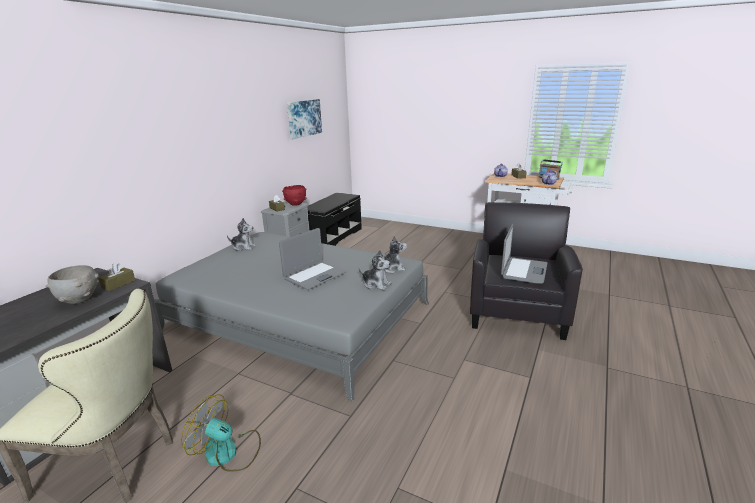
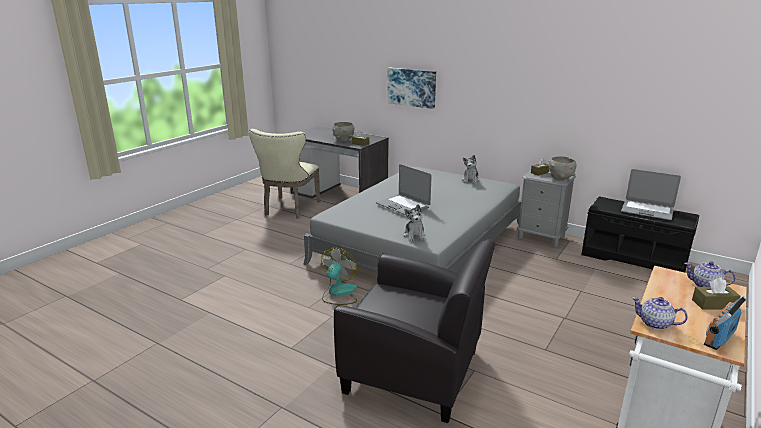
camera: 95 degrees right, 0 degrees up
(228, 453) = (281, 231): fan -> fan (339, 293)
(295, 204) = (560, 179): red bowl -> grey bowl
(304, 118) = (654, 91): picture -> picture (412, 87)
(376, 284) = (382, 228): plush toy -> none
(523, 271) = (393, 306): laptop -> laptop (647, 211)

